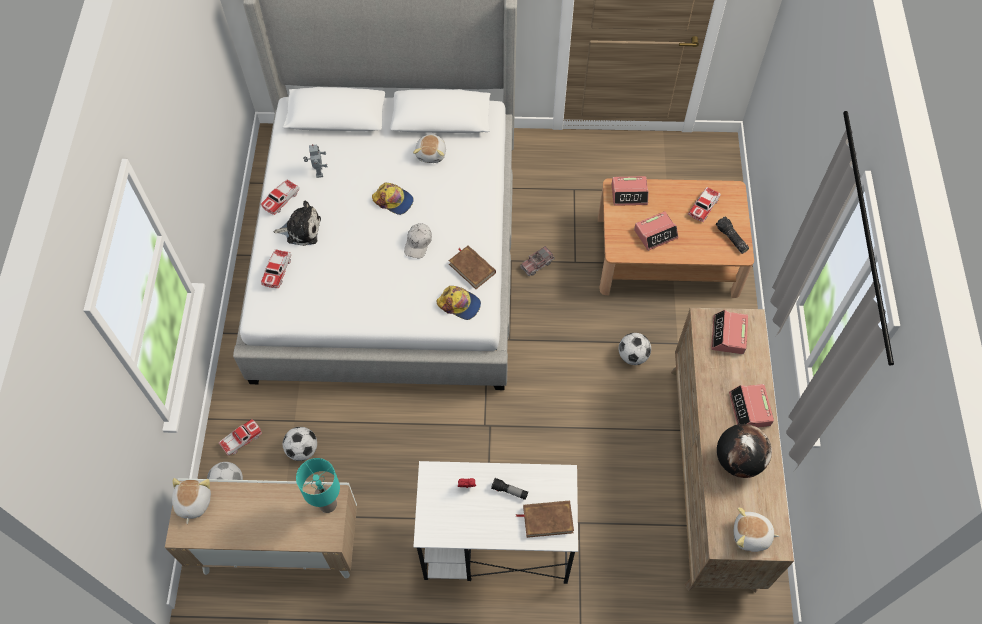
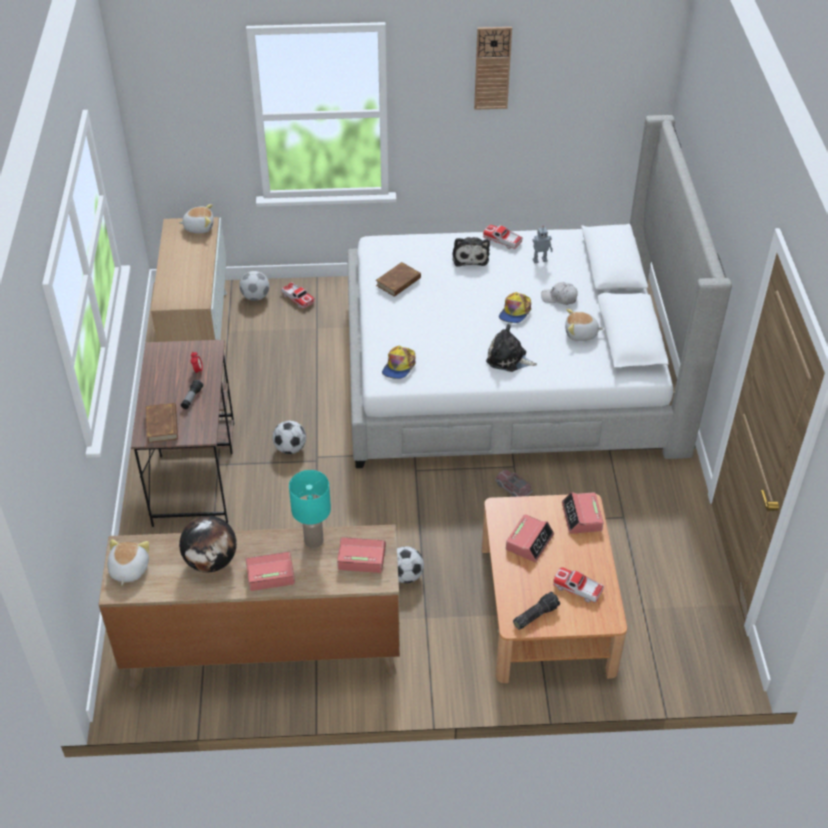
camera: 85 degrees right, 15 degrees down
(169, 97) = (492, 68): none -> wall clock
(277, 271) = (421, 246): toy car -> none
(302, 450) = (288, 336): football -> football (290, 448)
(327, 504) = (192, 298): turquoise table lamp -> turquoise table lamp (313, 540)
(418, 243) = (467, 333): white cap -> white cap (559, 298)
(459, 213) = (508, 359): none -> plush toy
(472, 268) = (442, 372): brown book -> brown book (398, 282)
(495, 543) = (194, 472): white desk -> brown desk
(656, 234) = (529, 542): alarm clock -> alarm clock turned 120 degrees counterclockwise

